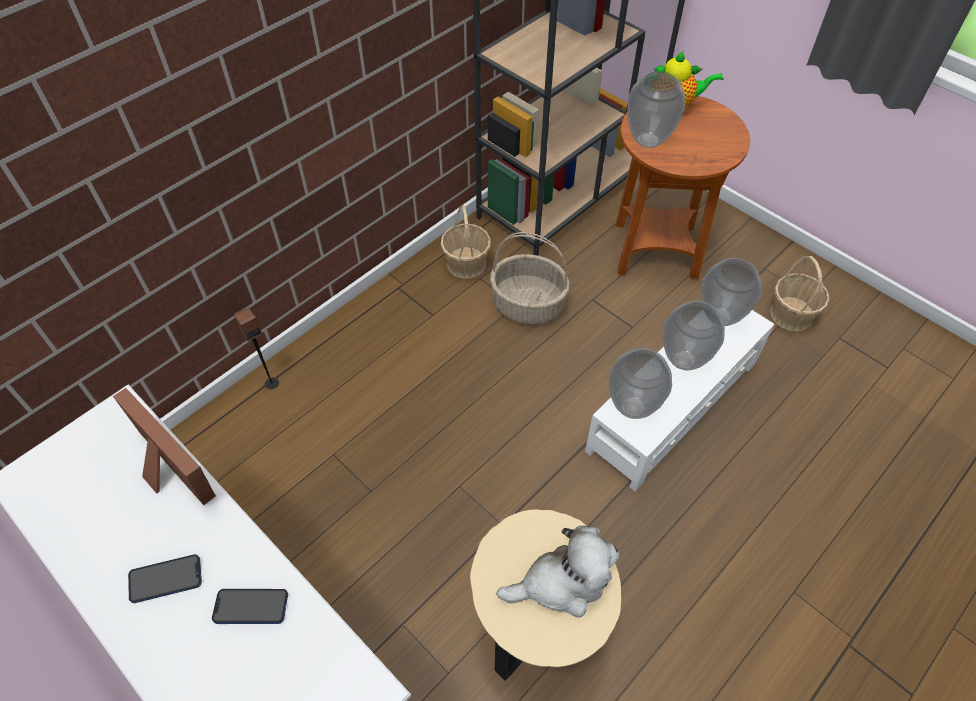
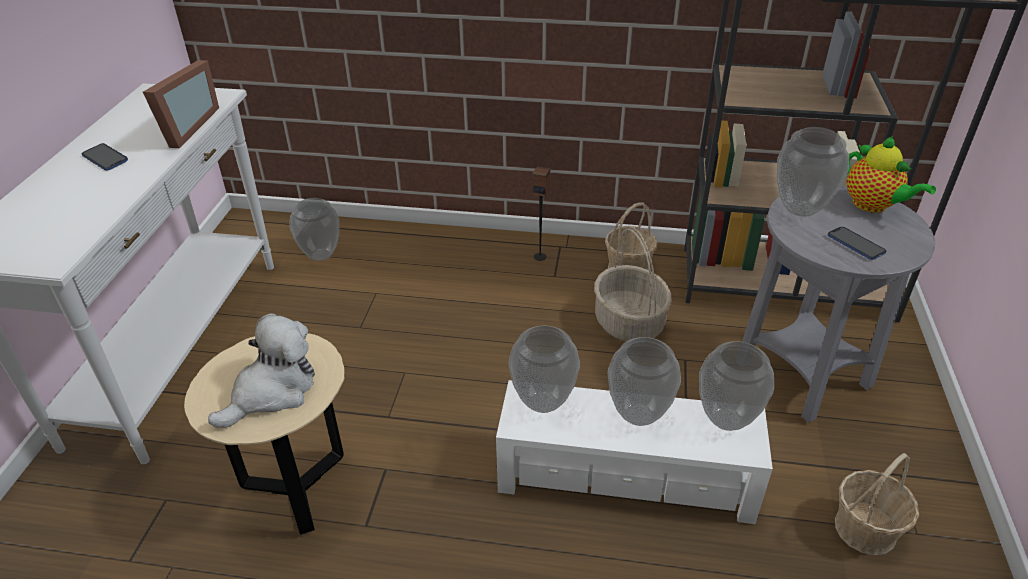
camera: 55 degrees right, 15 degrees down
(228, 471) = (321, 255): none -> vase
(251, 607) = (100, 193): phone -> phone (855, 244)
(271, 383) = (409, 235): speaker -> speaker (540, 256)
(562, 582) = (272, 392): plush toy -> plush toy turned 90 degrees counterclockwise
(655, 250) = (802, 375): brown side table -> grey side table

